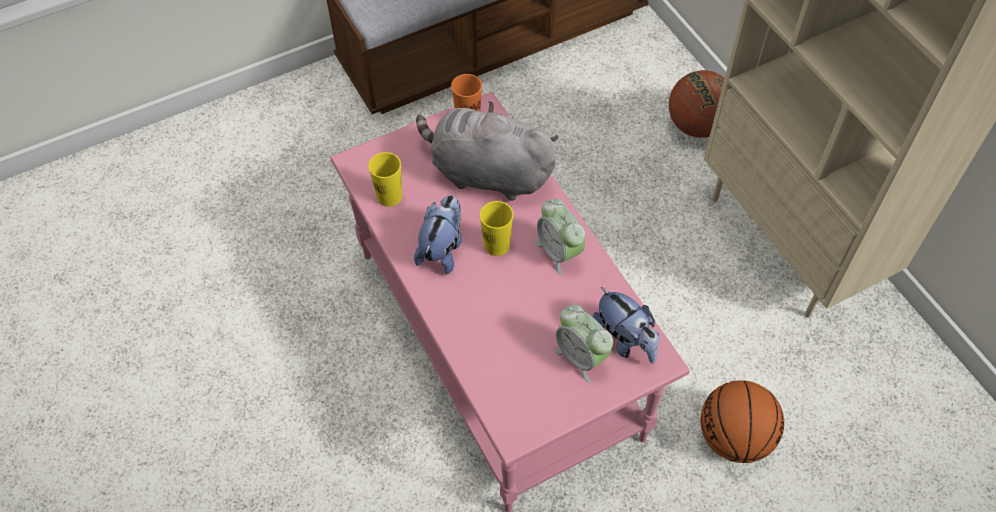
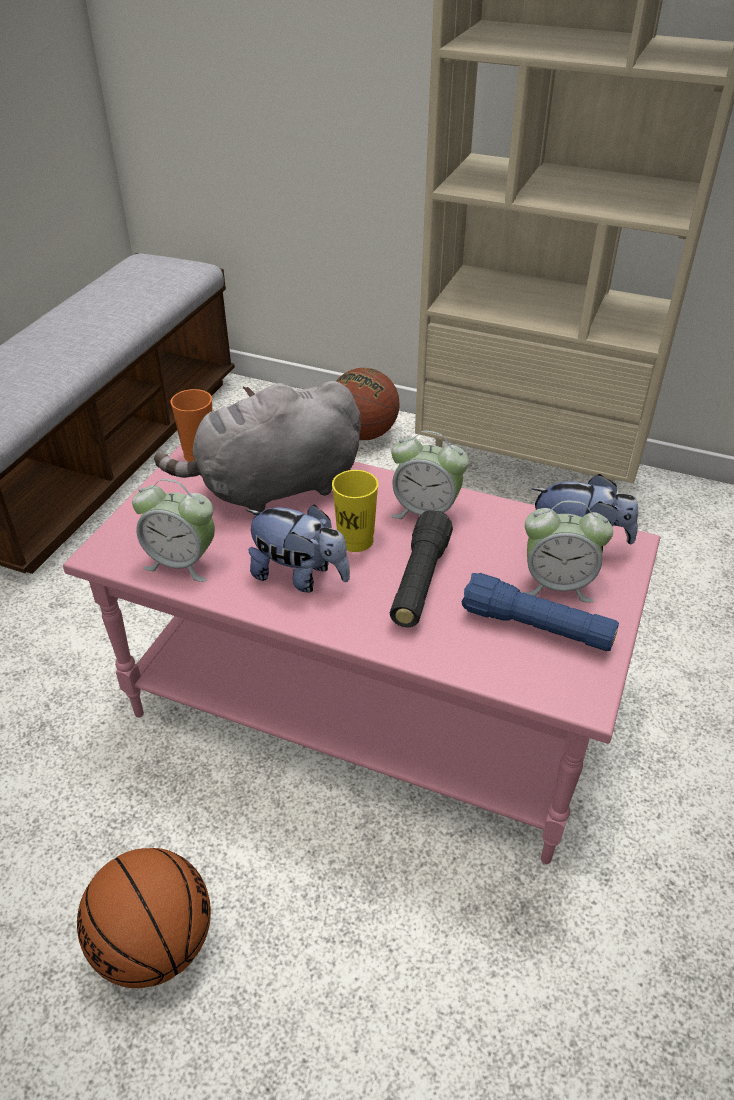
camera: 40 degrees left, 15 degrees down
(389, 196) = (182, 562): yellow cup -> alarm clock
(442, 249) = (299, 576): plush toy -> plush toy turned 135 degrees clockwise
(504, 298) = (419, 581): none -> black flashlight
(537, 374) = (536, 627): none -> blue flashlight
(734, 437) = (658, 643): basketball -> basketball (155, 944)

